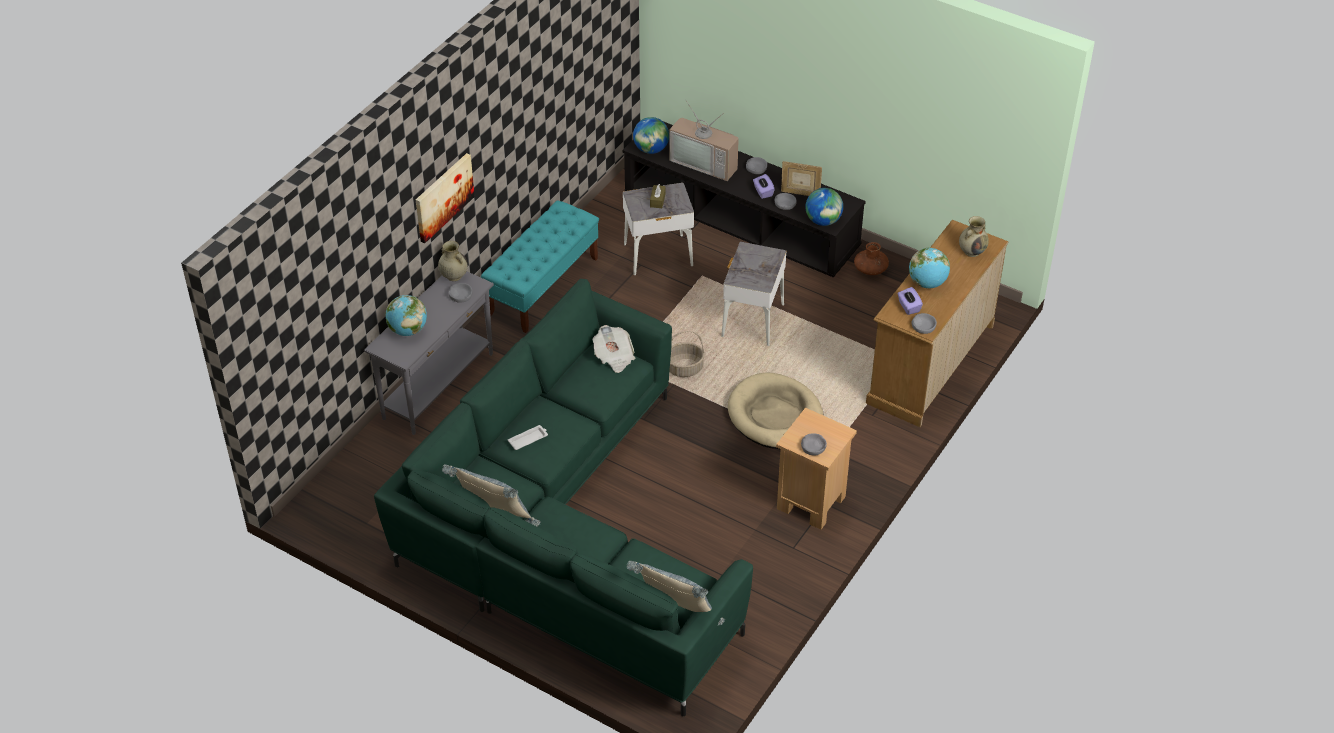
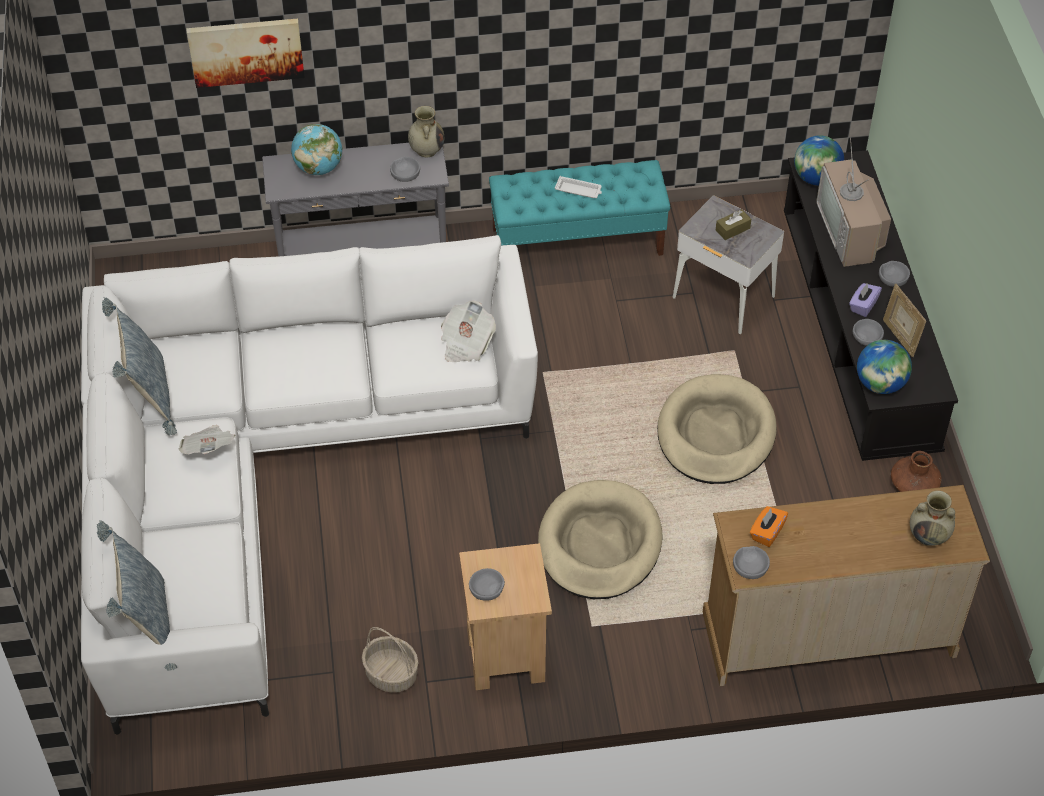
camera: 50 degrees right, 5 degrees up
(443, 197) = (438, 52): picture -> picture (246, 51)
(528, 439) = (286, 353): white tray -> white tray (579, 190)
(565, 517) = (209, 449): none -> newspaper
(565, 534) = (266, 479): green sofa -> white sofa
(684, 368) = (585, 424): basket -> basket (390, 674)
(751, 321) = (715, 434): side table -> beige dog bed
(908, 307) = (767, 533): purple tissue box -> orange tissue box
(927, 283) = (826, 526): globe -> none

